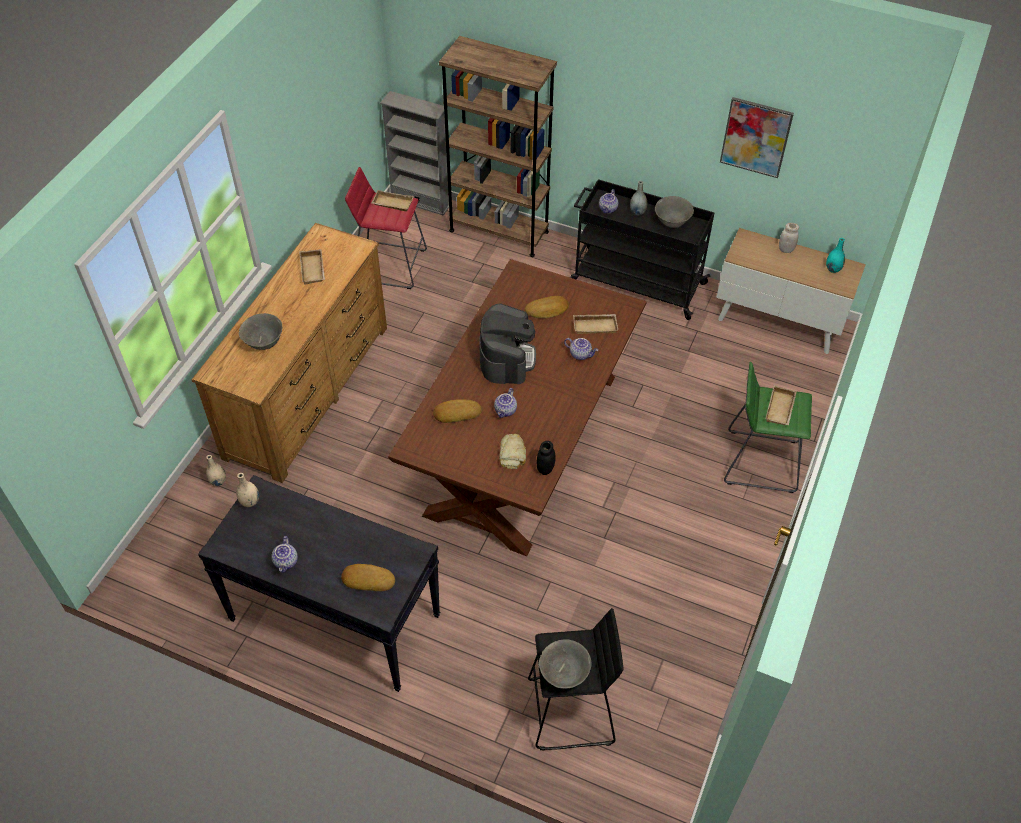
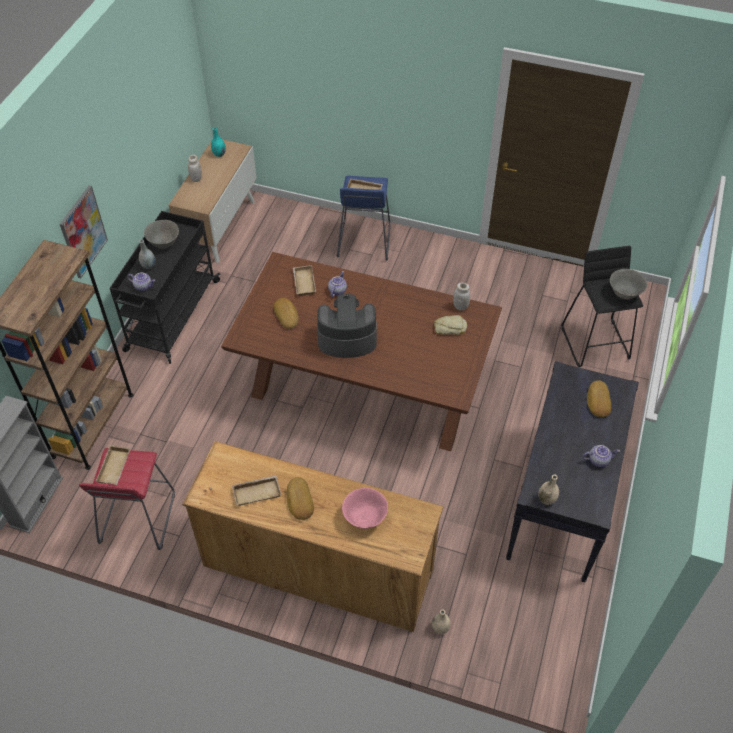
camera: 95 degrees left, 0 degrees up
(264, 343) = (365, 517): grey bowl -> pink bowl
(456, 413) = (413, 368): bread -> bread (299, 501)
(506, 411) = (406, 335): teapot -> none
(545, 469) = (460, 306): black jar -> white jar
(756, 137) = (145, 131): picture -> picture (83, 232)
(760, 461) = (364, 241): green stool -> blue stool

